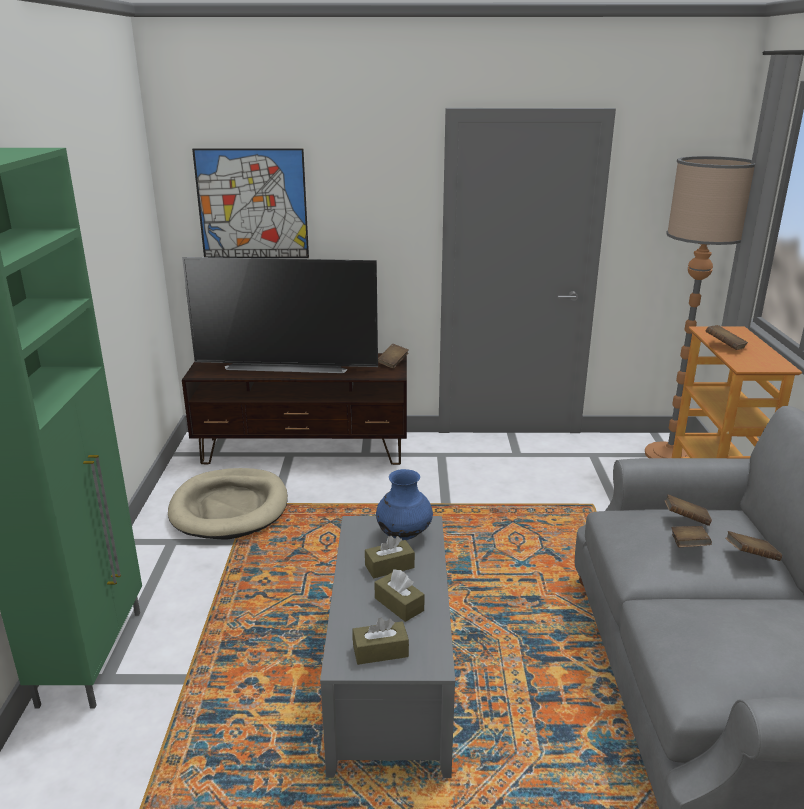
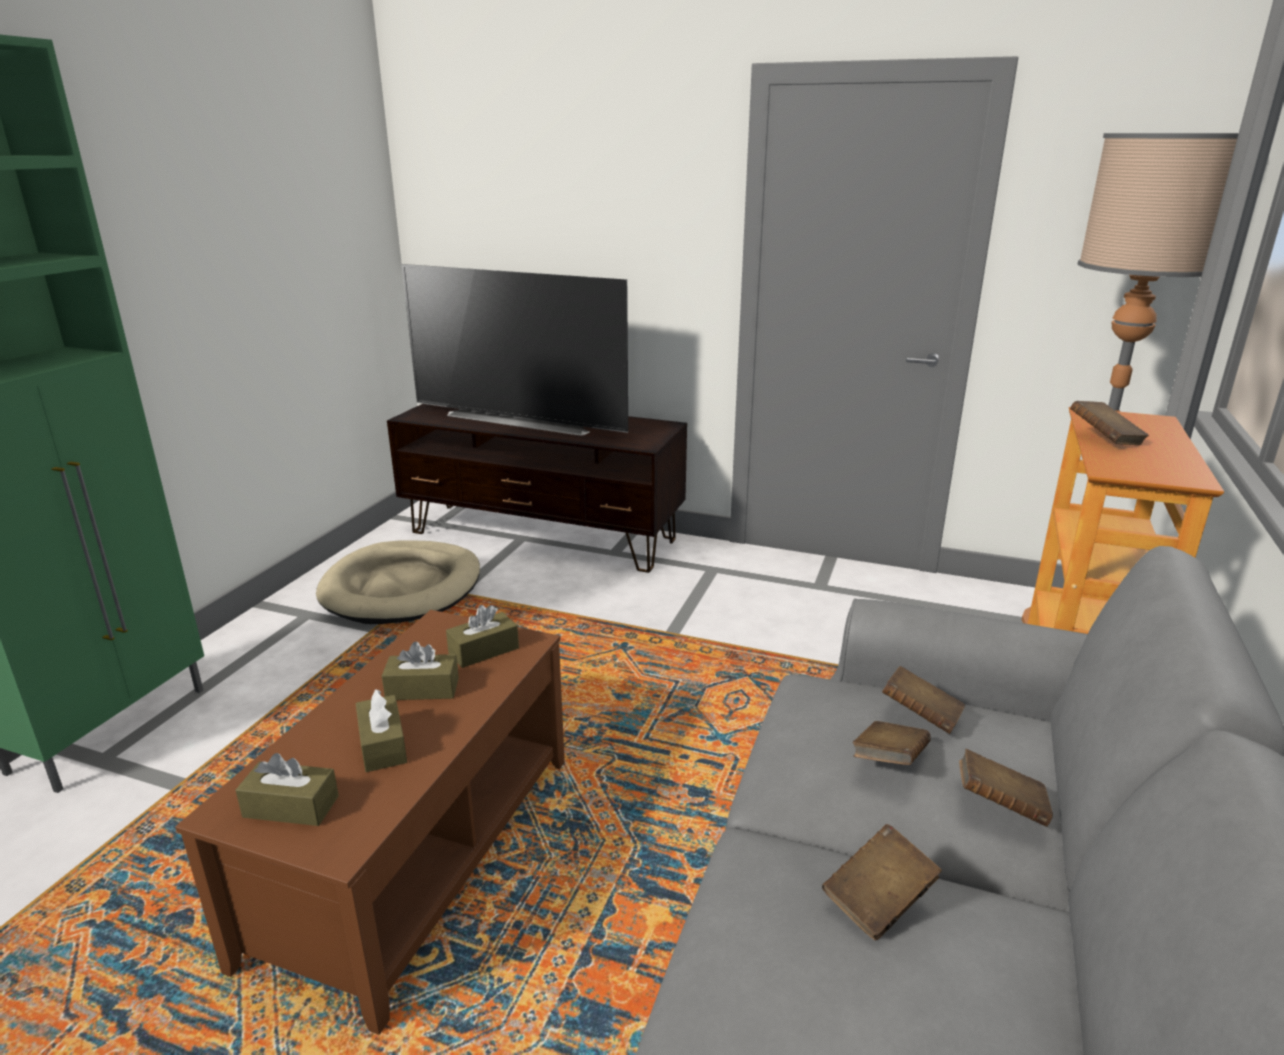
camera: 20 degrees right, 0 degrees up
(252, 204) = (501, 203): picture -> none
(391, 678) = (418, 855): grey coffee table -> brown coffee table
(393, 363) = (656, 431): brown book -> brown book (878, 900)
(404, 535) = (483, 650): blue vase -> brown tissue box

